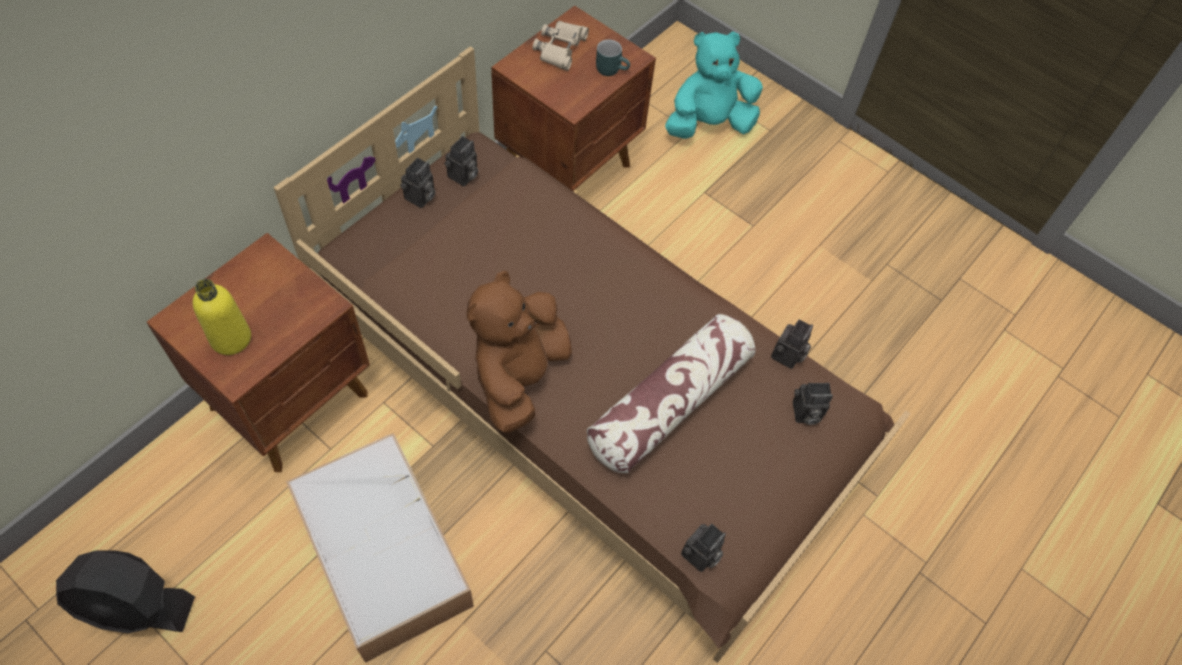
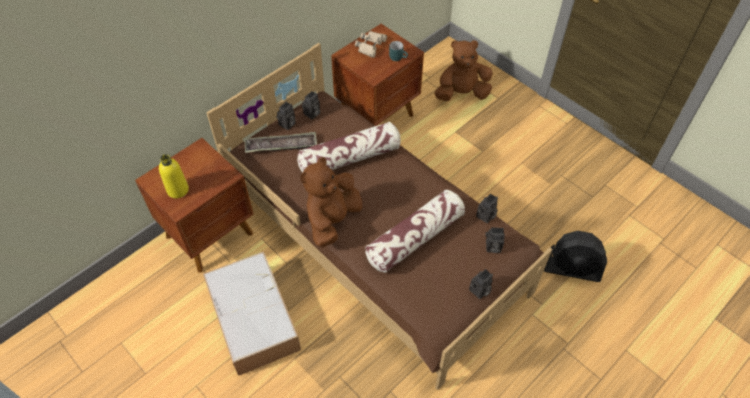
camera: 10 degrees right, 5 degrees down
(136, 606) = (118, 338): black fan -> black fan (571, 269)
(413, 239) = (281, 146): none -> tray
(539, 257) = (350, 158): none -> pillow
(700, 557) = (423, 320): camera -> camera (479, 291)
(708, 124) = (461, 94): turquoise plush toy -> brown plush toy

